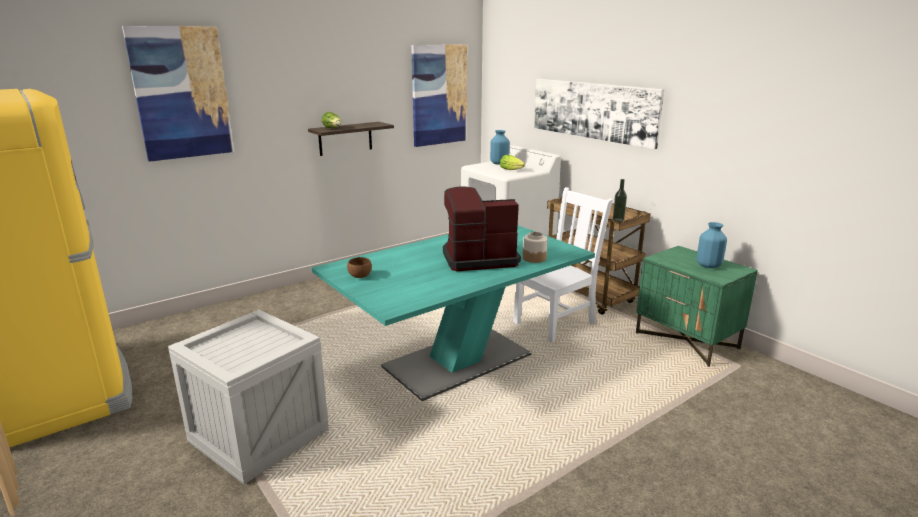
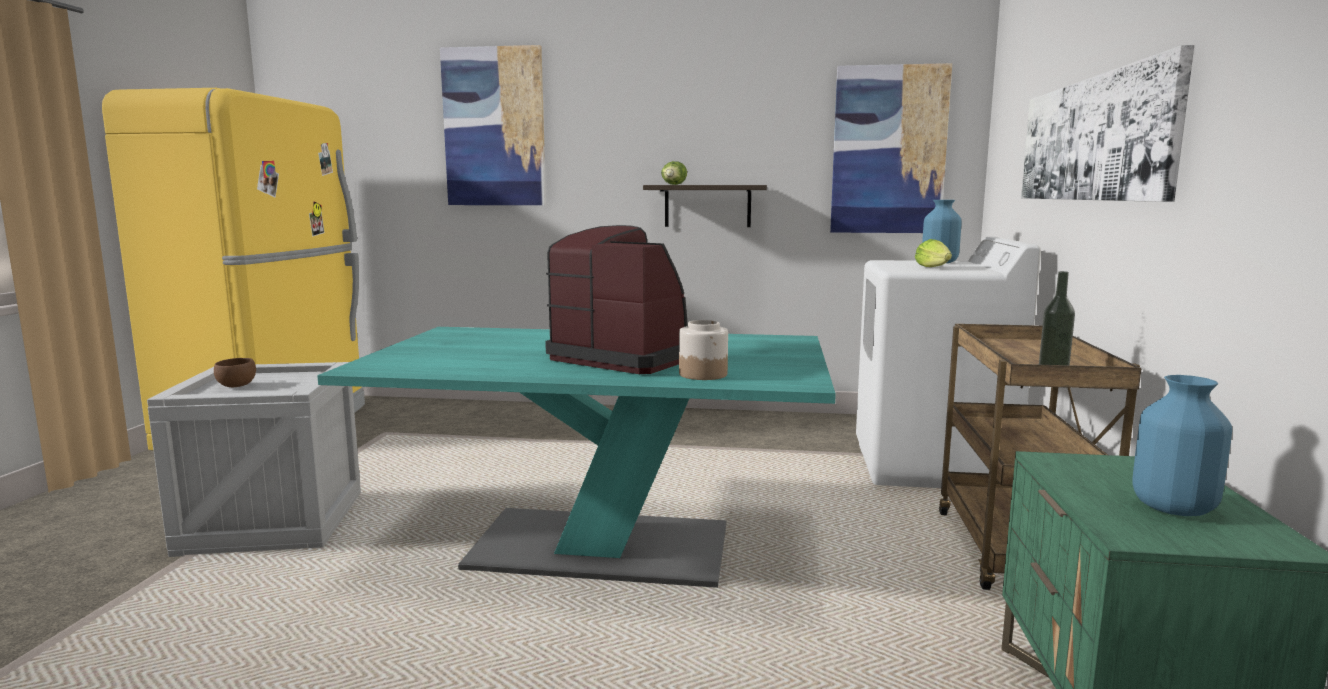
camera: 45 degrees right, 10 degrees down
(360, 276) = (444, 341): brown bowl -> brown bowl (236, 386)
(556, 322) = (862, 565): white chair -> none

